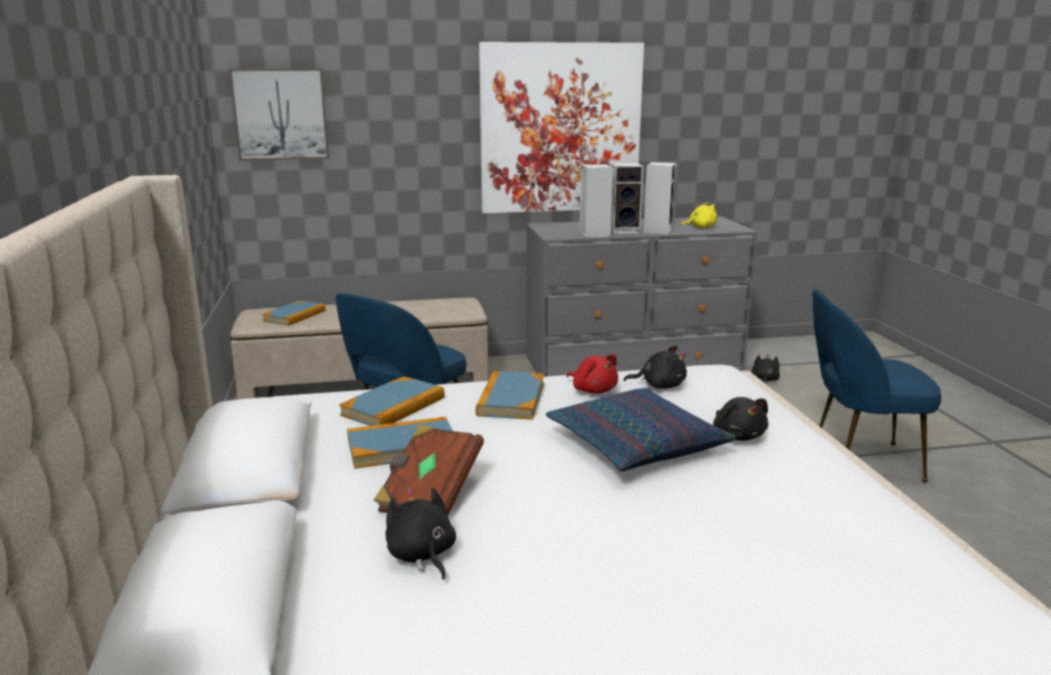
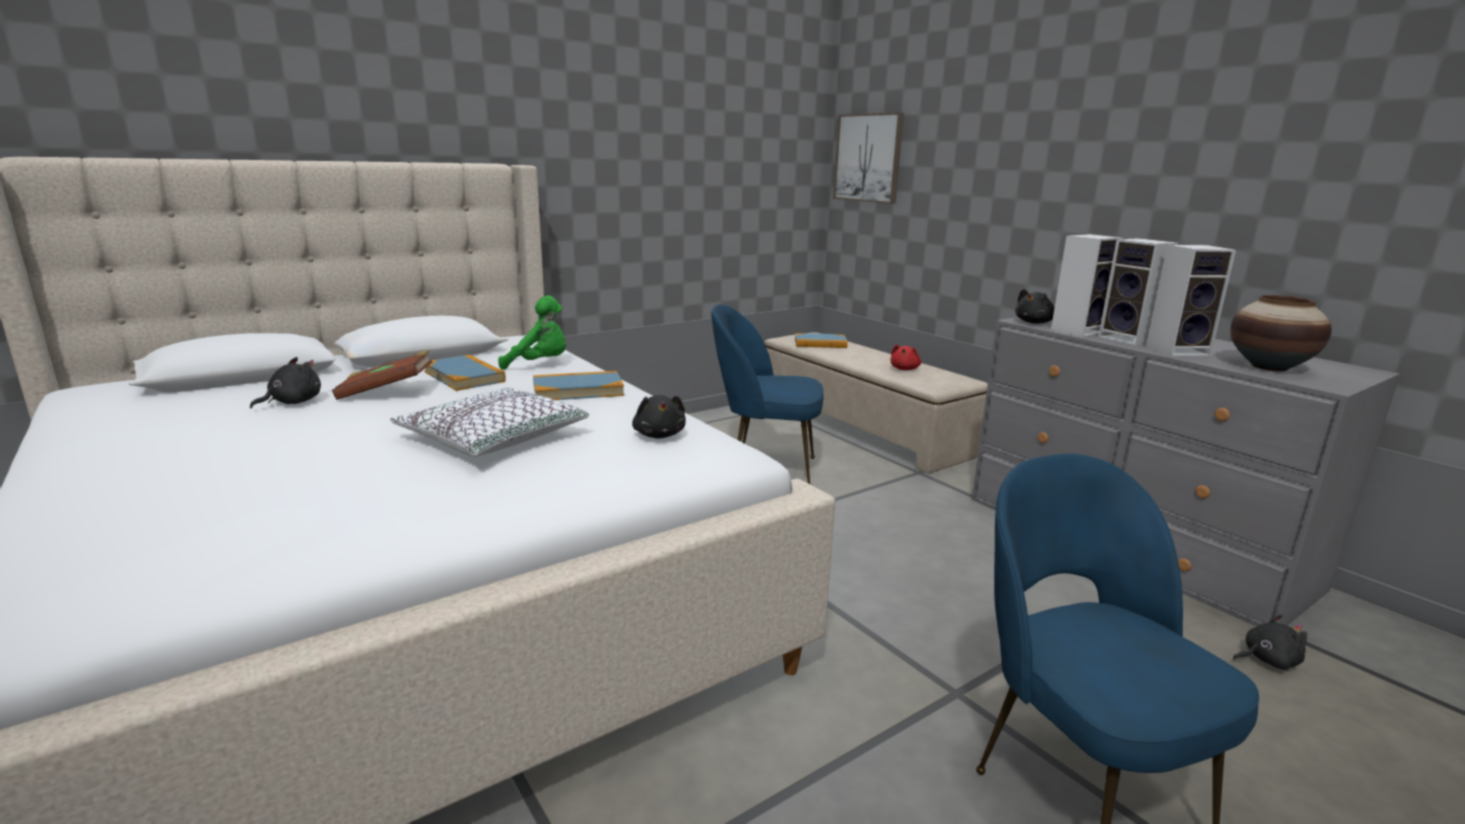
camera: 65 degrees right, 0 degrees up
(393, 406) = (540, 365): book -> green plush toy
(560, 128) = (1134, 189): picture -> none
(593, 390) = (623, 412): red plush toy -> red plush toy (905, 369)
(635, 446) = (493, 438): blue pillow -> white pillow
(700, 227) = (1269, 367): yellow plush toy -> vase
(738, 435) = (536, 476): black plush toy -> black plush toy (1034, 322)

